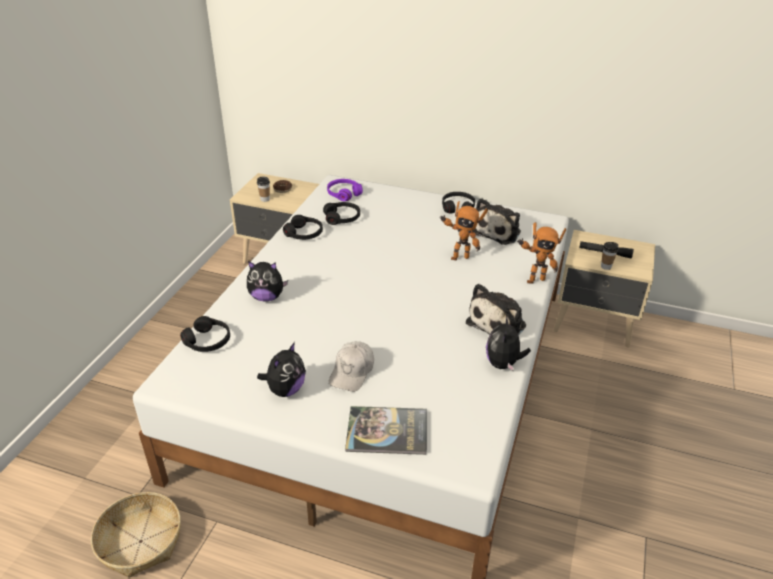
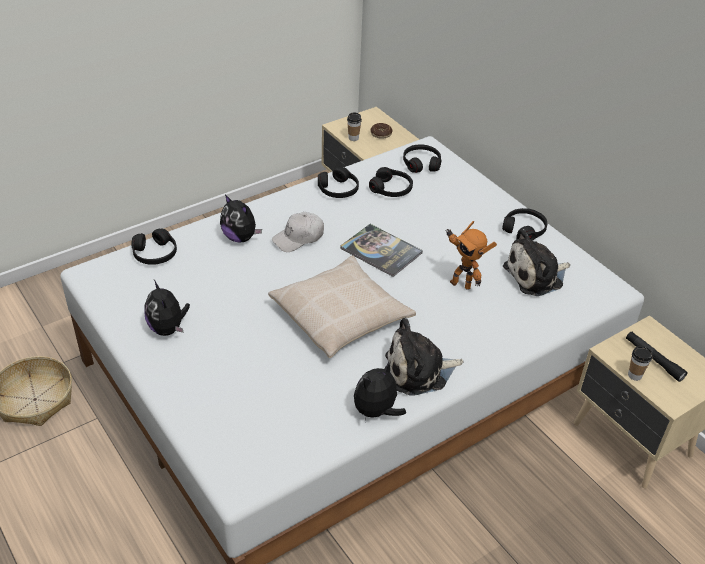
camera: 35 degrees right, 5 degrees up
(285, 389) = (168, 328): plush toy -> plush toy turned 90 degrees clockwise
(344, 194) = (421, 163): purple headphones -> black headphones
(352, 372) = (236, 343): white cap -> white cap (298, 238)
(387, 431) = (206, 411): book -> book (381, 251)
(405, 314) = (341, 315): none -> beige pillow
(534, 279) = (513, 346): toy robot -> none

